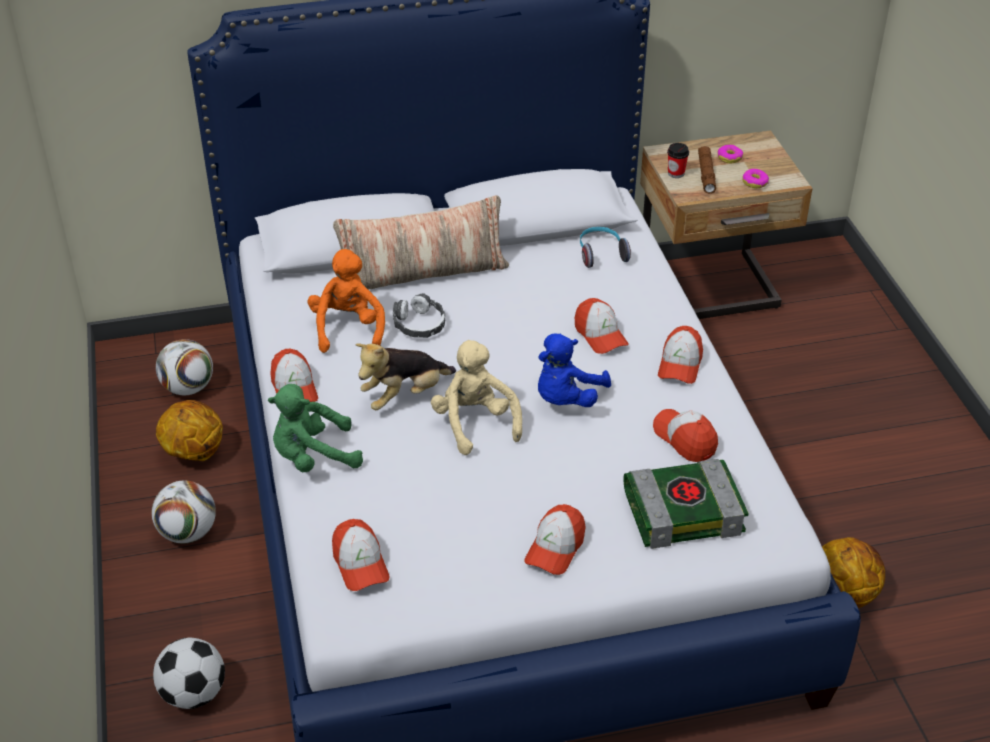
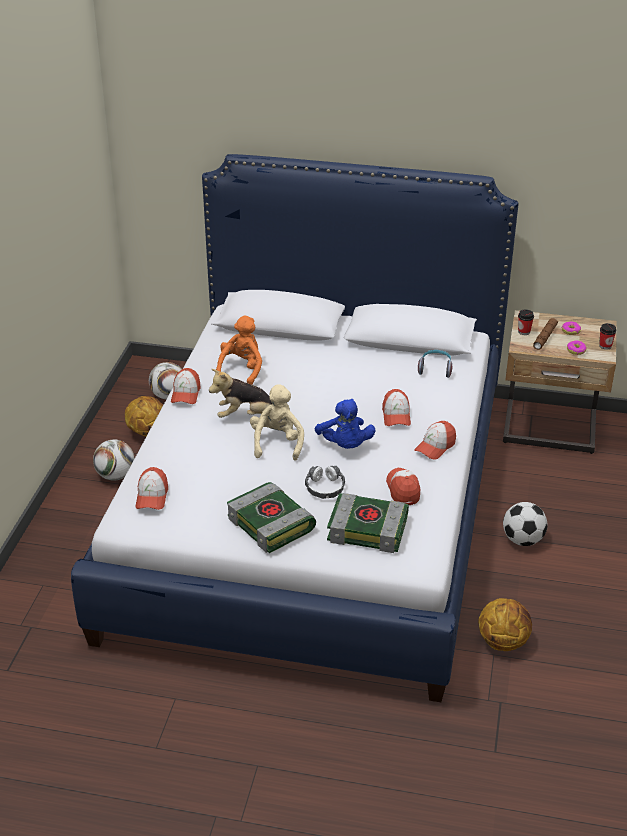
camera: 25 degrees right, 5 degrees down
(194, 694) = (62, 562): football -> football (522, 540)
(313, 457) = (169, 434): green plush toy -> none
(419, 324) = (286, 379): headphones -> headphones (325, 488)
(422, 273) = (311, 351): pillow -> none
(555, 548) = (272, 524): cap -> book
(566, 399) = (345, 445): blue plush toy -> blue plush toy turned 75 degrees counterclockwise
(783, 167) = (605, 346): none -> cup

